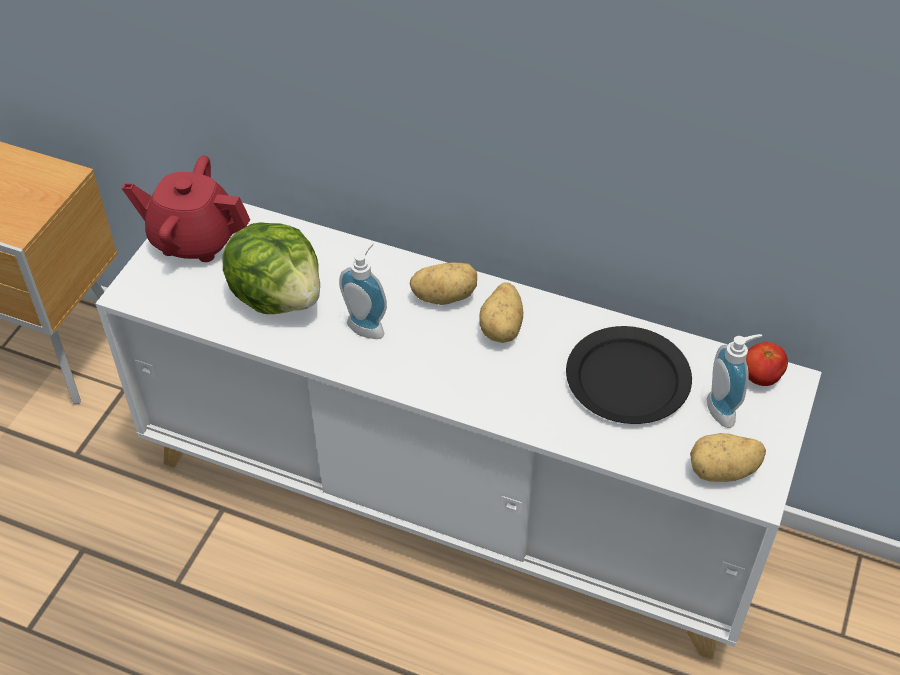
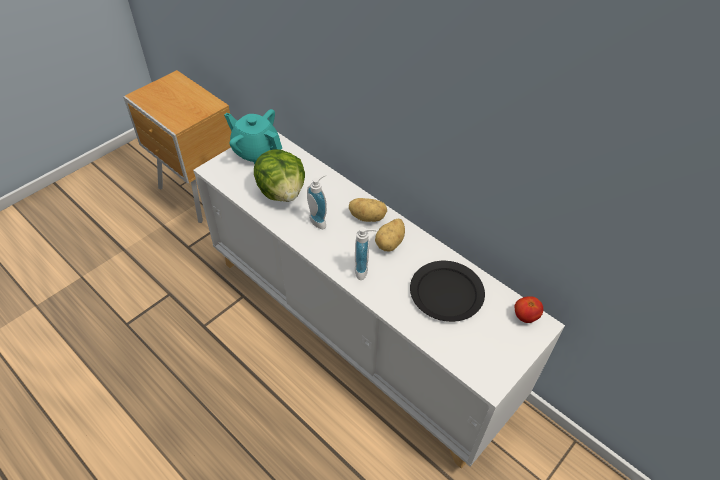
camera: 20 degrees right, 0 degrees up
(194, 239) = (256, 152): red teapot -> turquoise teapot
(723, 472) = (476, 364): potato -> none
(725, 409) = (495, 328): soap dispenser -> soap dispenser (364, 270)

